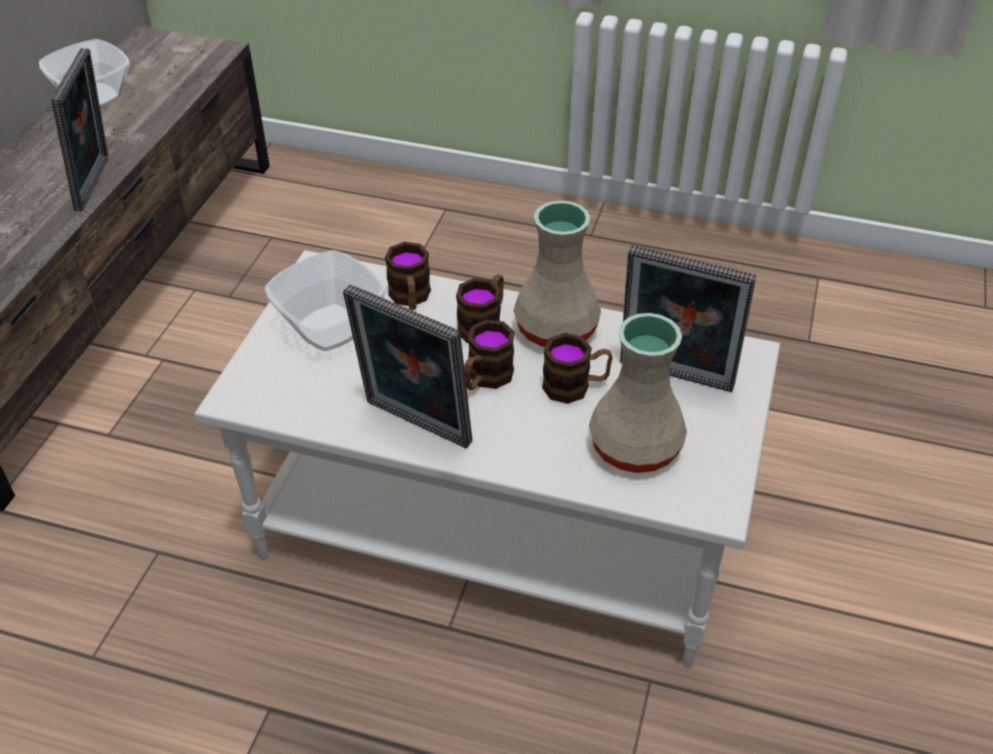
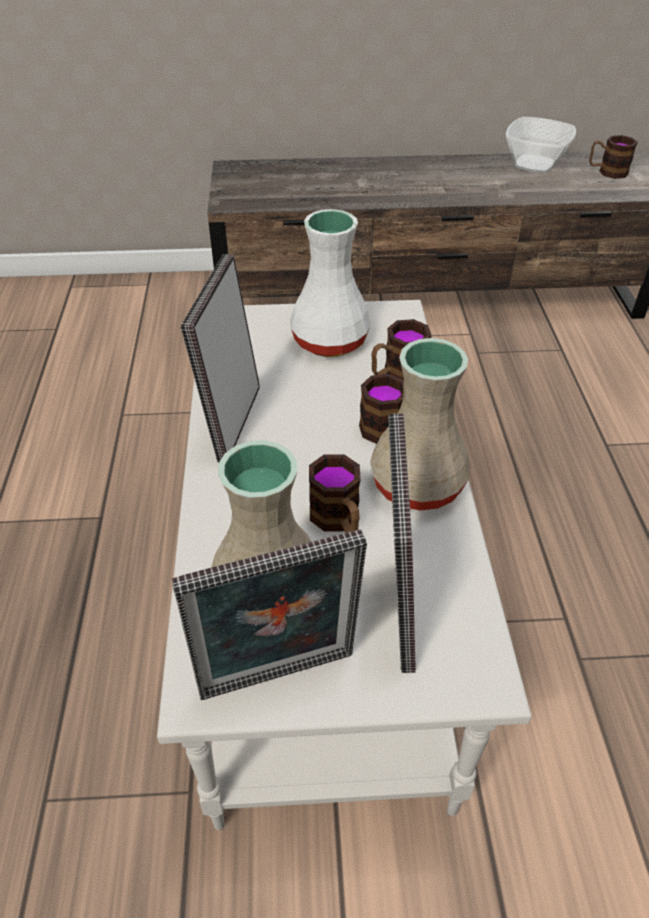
camera: 70 degrees right, 0 degrees up
(97, 183) = (439, 198): picture frame -> picture frame (279, 680)
(330, 327) = (331, 340): bowl -> white vase
(485, 379) = (315, 451): mug -> mug (607, 172)

